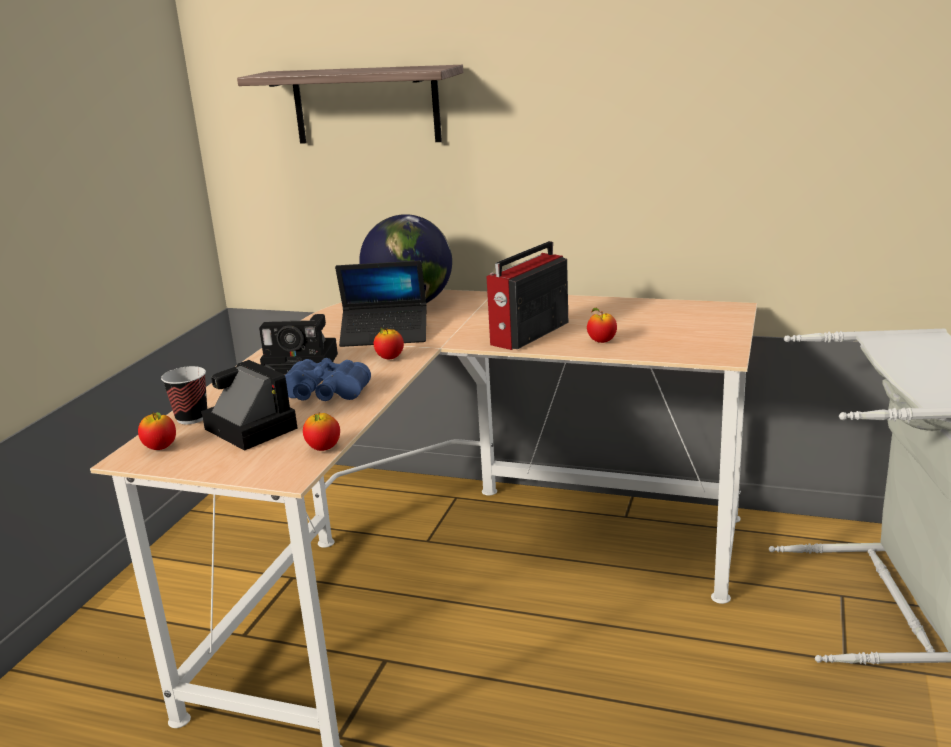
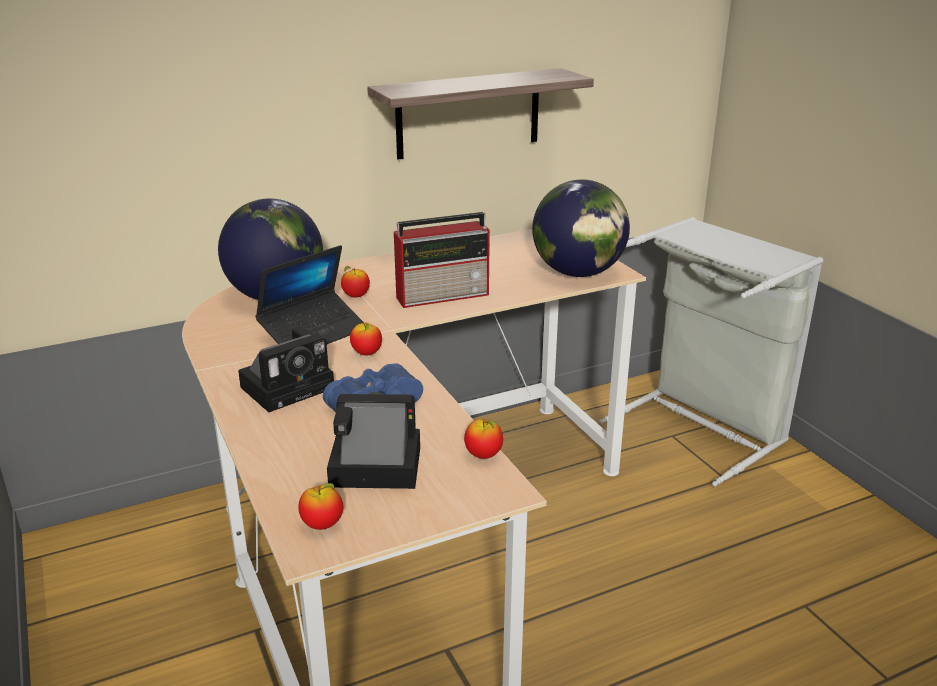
camera: 45 degrees left, 5 degrees up
(191, 418) = (288, 482): cup -> none
(366, 105) = (168, 80): shelf -> shelf (468, 113)
(528, 334) = (444, 295): radio -> radio turned 105 degrees counterclockwise
(601, 341) = (514, 285): apple -> apple (356, 296)
(683, 347) = (578, 273): none -> globe

